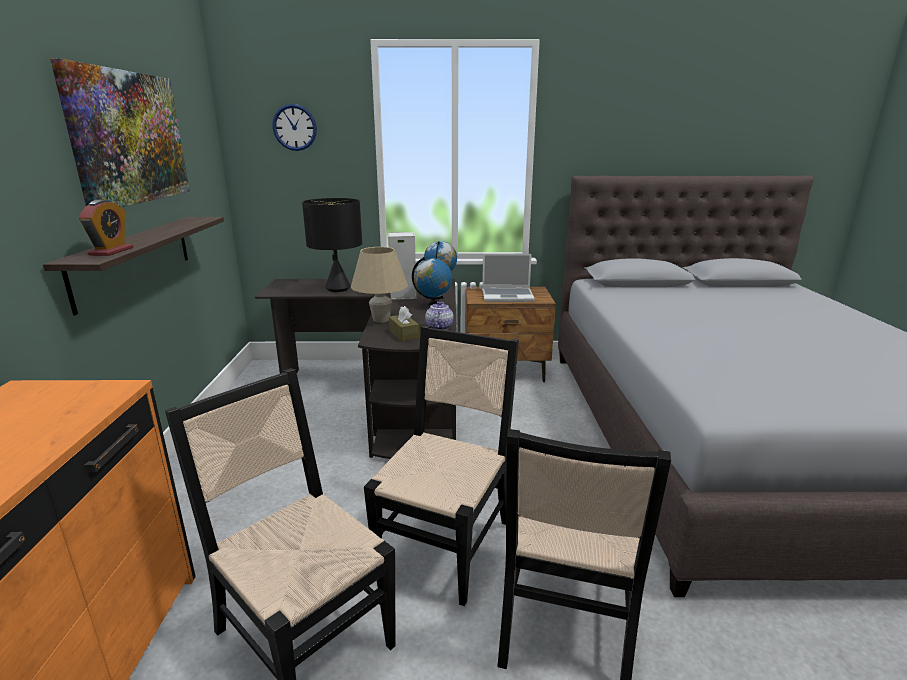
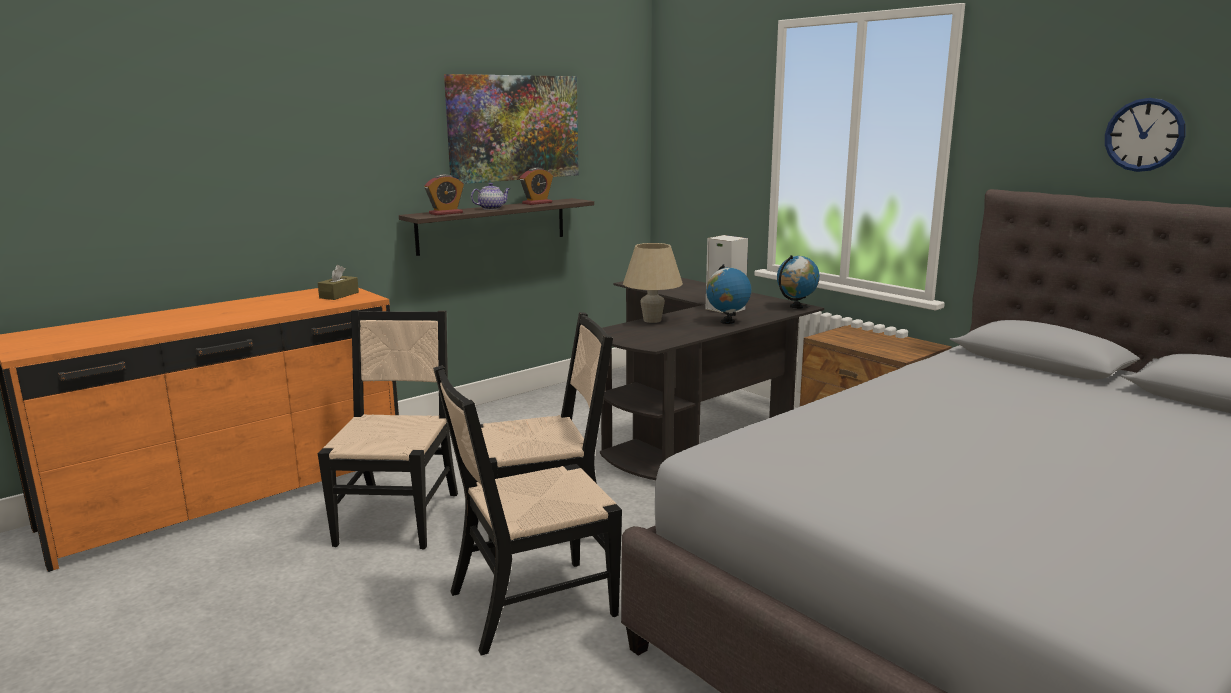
camera: 50 degrees right, 5 degrees down
(174, 226) = (537, 203): none -> alarm clock
(294, 127) = (706, 116): wall clock -> wall clock (1144, 135)
(338, 289) = (687, 292): black table lamp -> none
(404, 334) = (637, 334): brown tissue box -> brown tissue box (339, 295)
(439, 327) = (679, 337): teapot -> teapot (491, 208)
(508, 296) = (870, 343): laptop -> none

